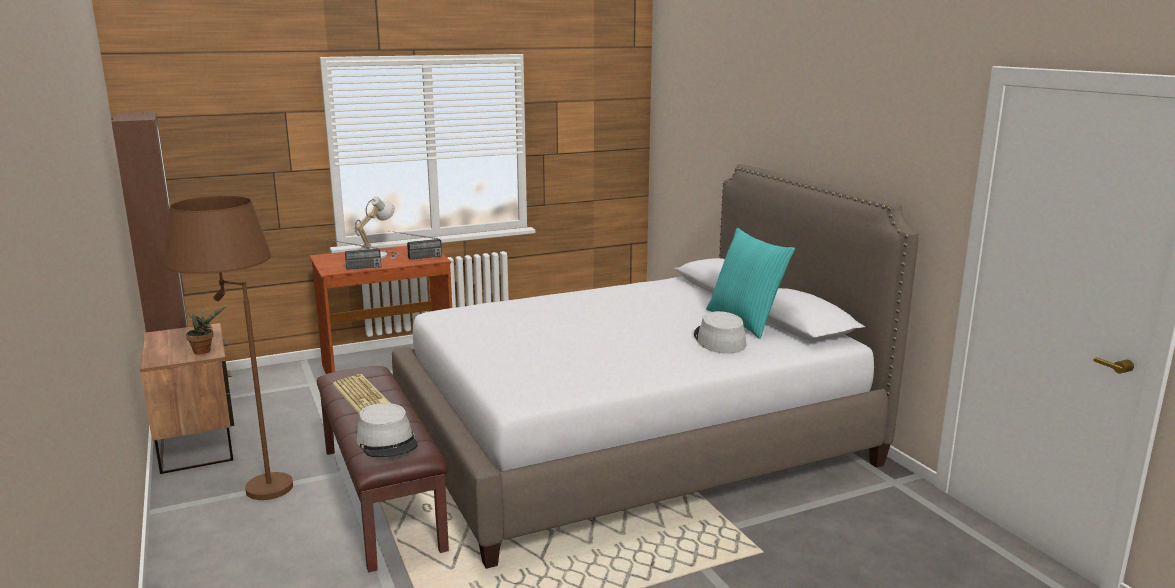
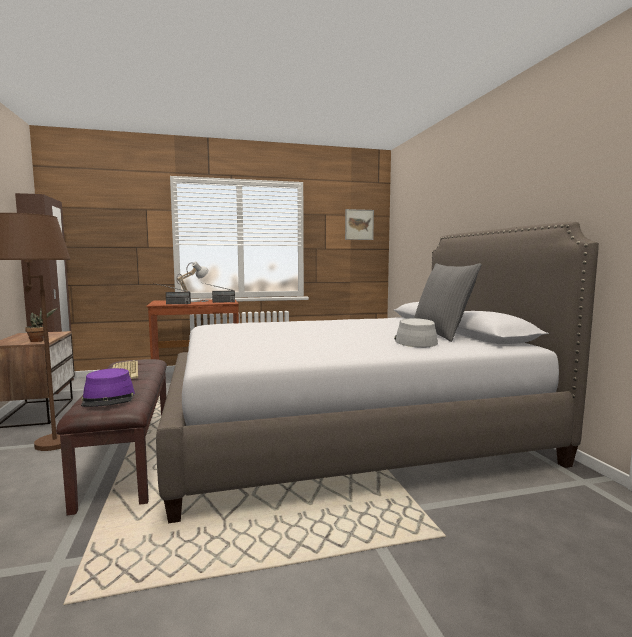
camera: 10 degrees right, 10 degrees down
(387, 441) = (109, 398): grey hat -> purple hat
(606, 114) = (359, 224): none -> picture
(745, 322) = (441, 334): turquoise pillow -> grey pillow

